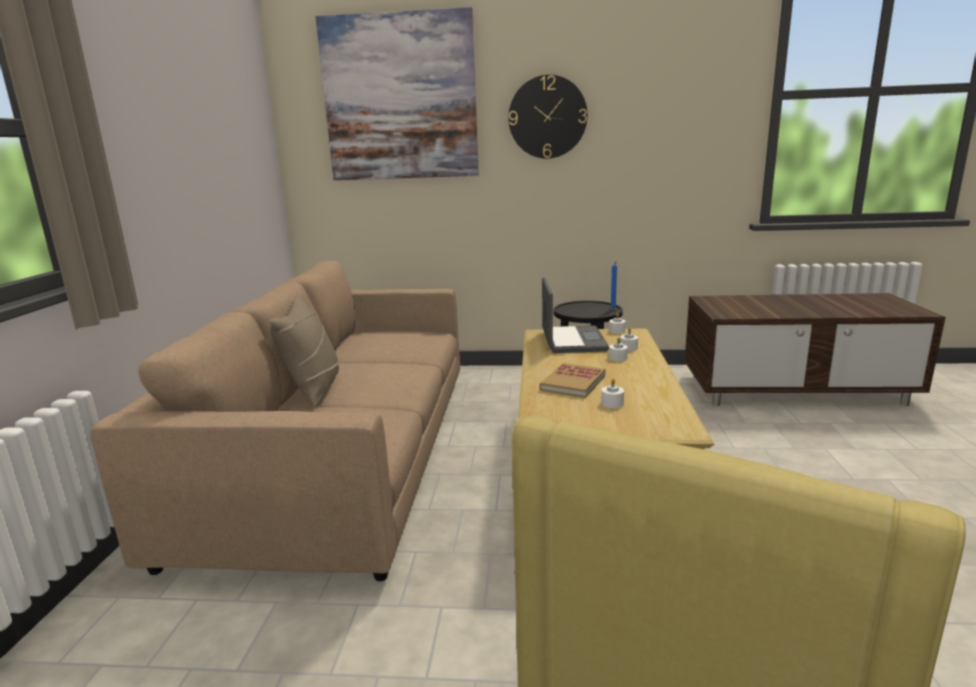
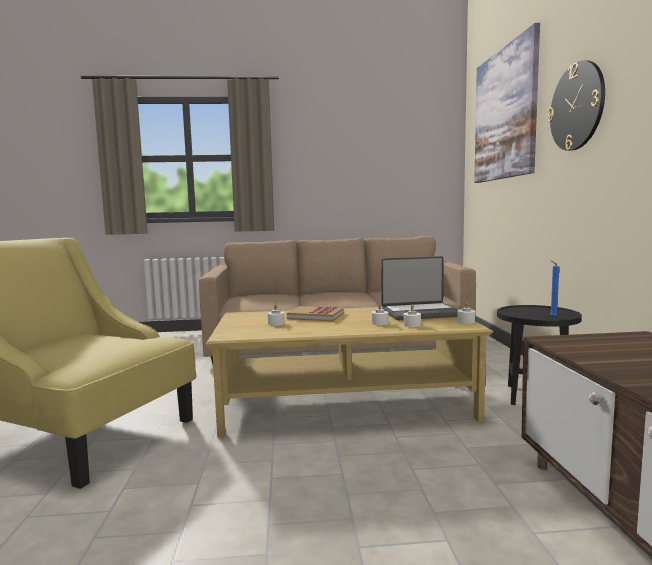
camera: 80 degrees right, 10 degrees down
(314, 389) = (316, 293): beige pillow -> none

